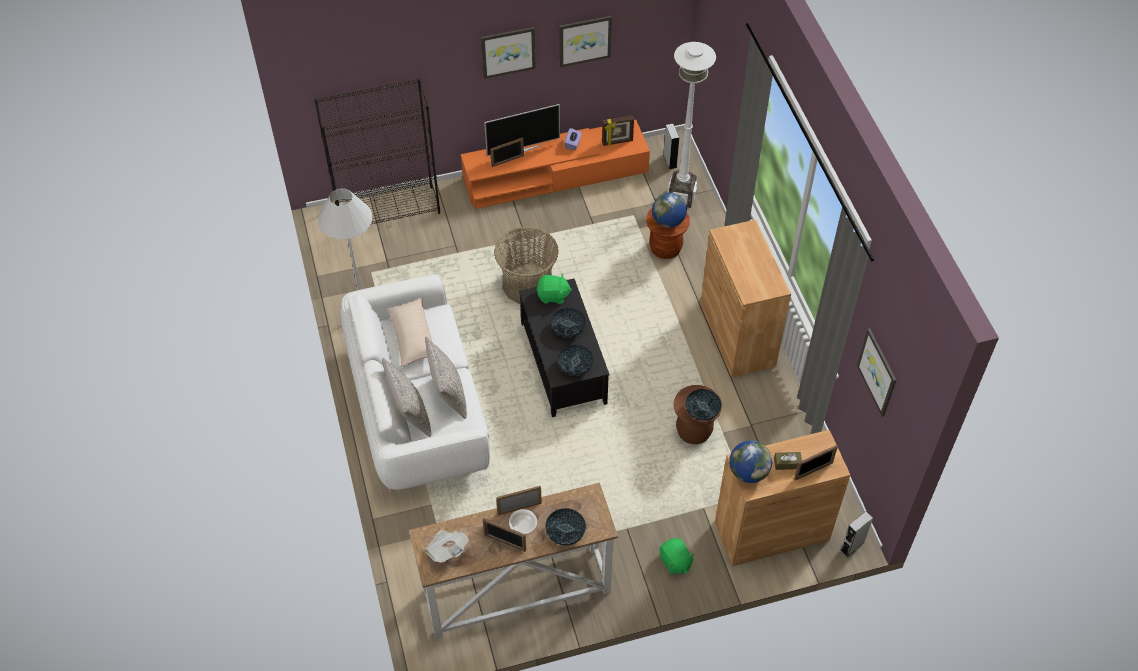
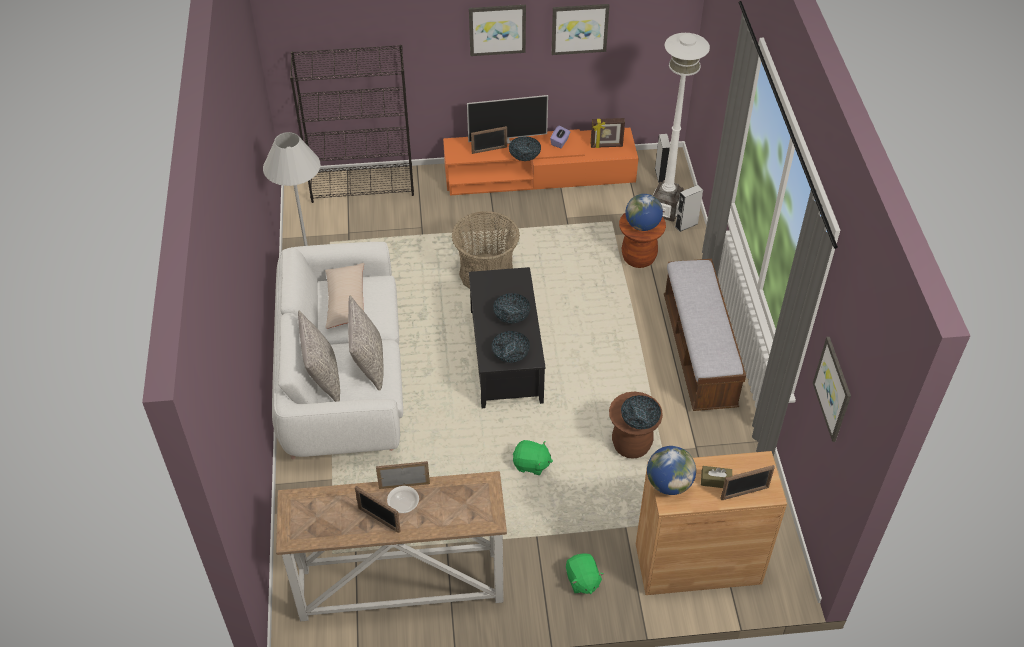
camera: 10 degrees right, 5 degrees down
(447, 550) = (313, 518): newspaper -> none
(553, 296) = (503, 281): green plush toy -> green plush toy (531, 464)
(565, 532) = (448, 519): bowl -> bowl (524, 155)
(737, 335) = (698, 352): brown cabinet -> bench
(852, 546) = (787, 594): grey speaker -> grey speaker (686, 225)

